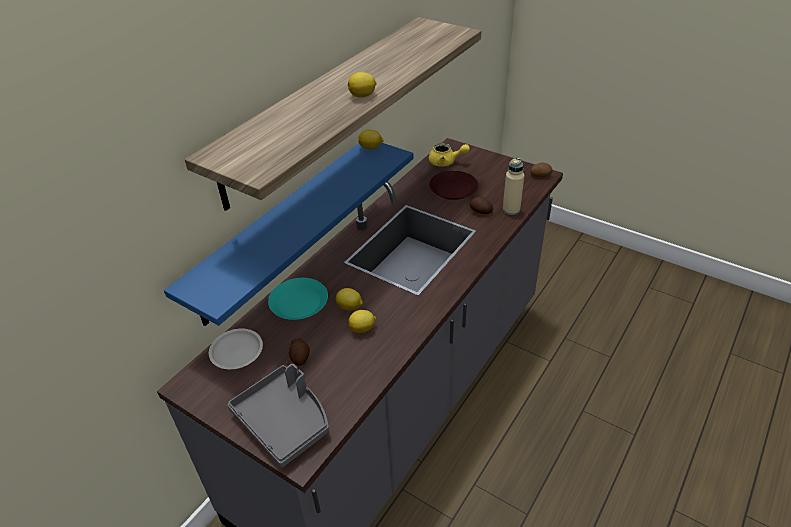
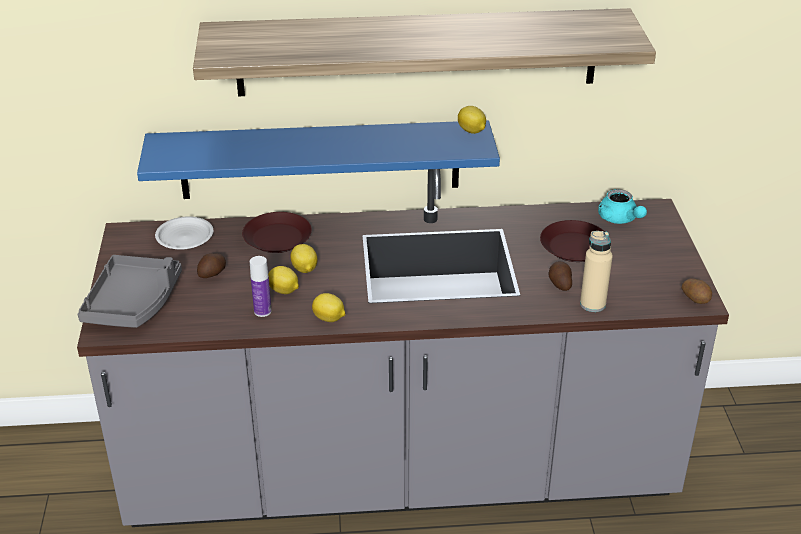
camera: 50 degrees right, 5 degrees down
(299, 303) = (278, 238): turquoise plate -> brown plate
(363, 96) = (405, 47): lemon -> lemon (329, 319)
(374, 351) = (262, 311): none -> bottle
(446, 162) = (619, 219): yellow teapot -> turquoise teapot

